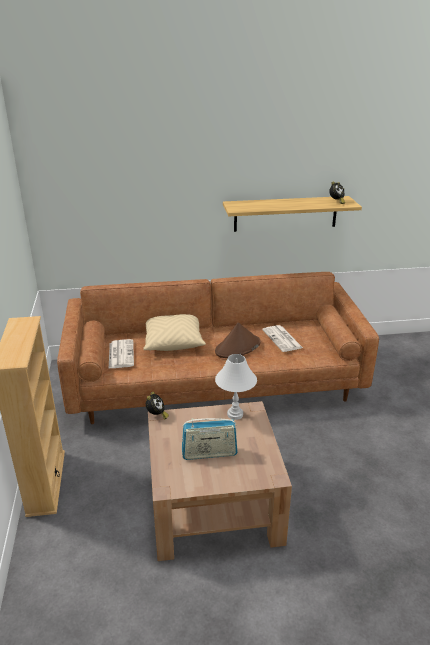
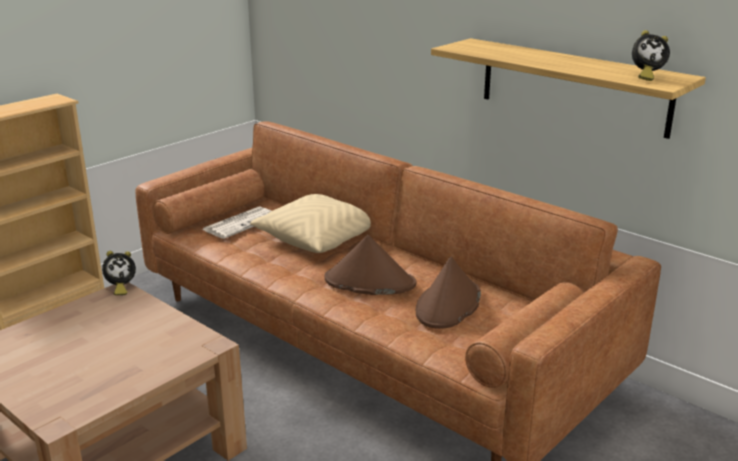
camera: 50 degrees right, 5 degrees down
(209, 453) = (71, 352): radio -> none
(235, 414) = (181, 336): white table lamp -> none
(282, 339) = (448, 305): newspaper -> brown hat

